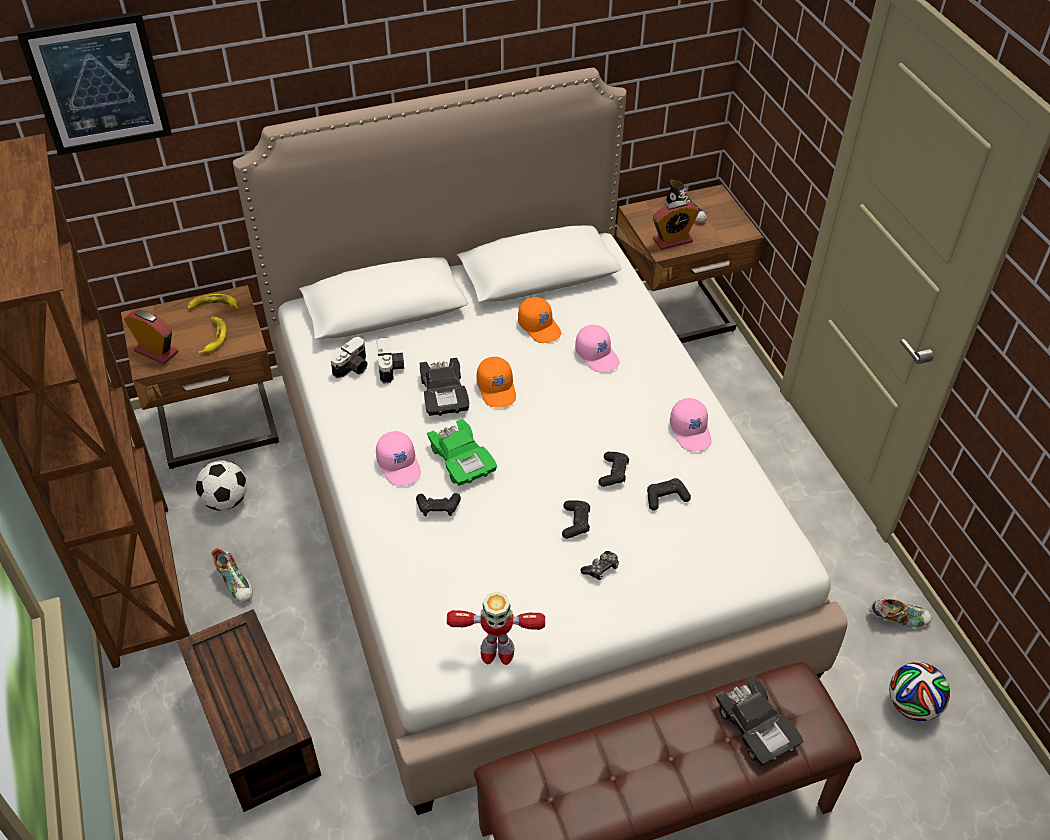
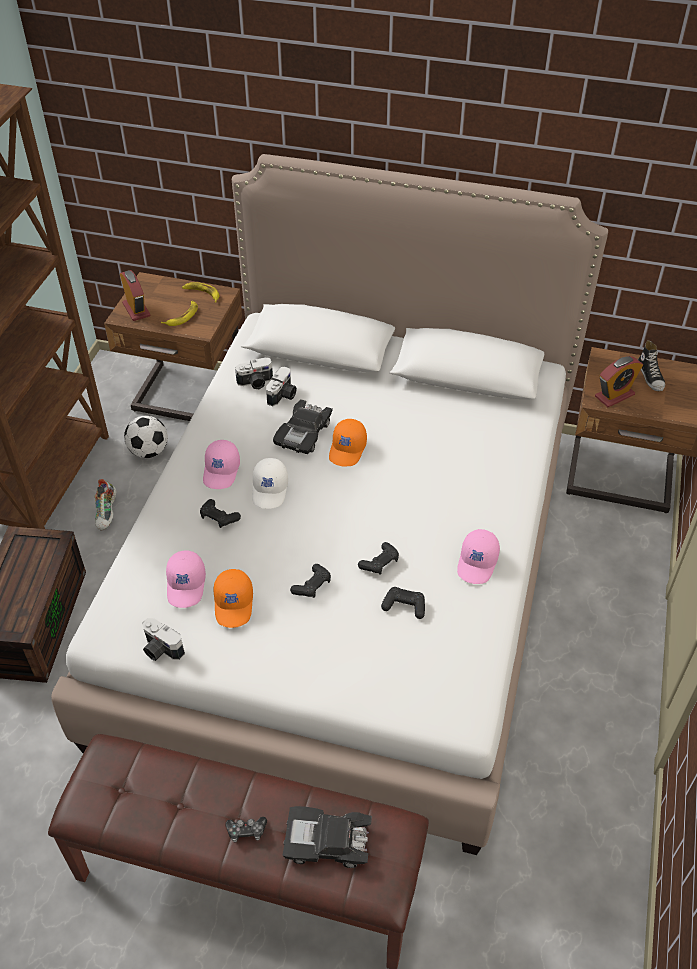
camera: 35 degrees right, 0 degrees up
(98, 83) = (143, 74): picture -> none
(462, 459) = (270, 490): green toy car -> white cap
(496, 652) = (160, 650): toy robot -> camera
(540, 327) = (428, 416): orange cap -> orange cap (234, 604)
(597, 355) = (455, 461): pink cap -> pink cap (187, 585)
(601, 569) = (298, 633): game controller -> game controller (246, 831)
(672, 240) = (614, 395): alarm clock -> alarm clock turned 45 degrees counterclockwise
(756, 726) = (327, 842): black toy car -> black toy car turned 90 degrees clockwise
(898, 619) = (606, 848): shoe -> none
(912, 705) = (551, 932): football -> none

